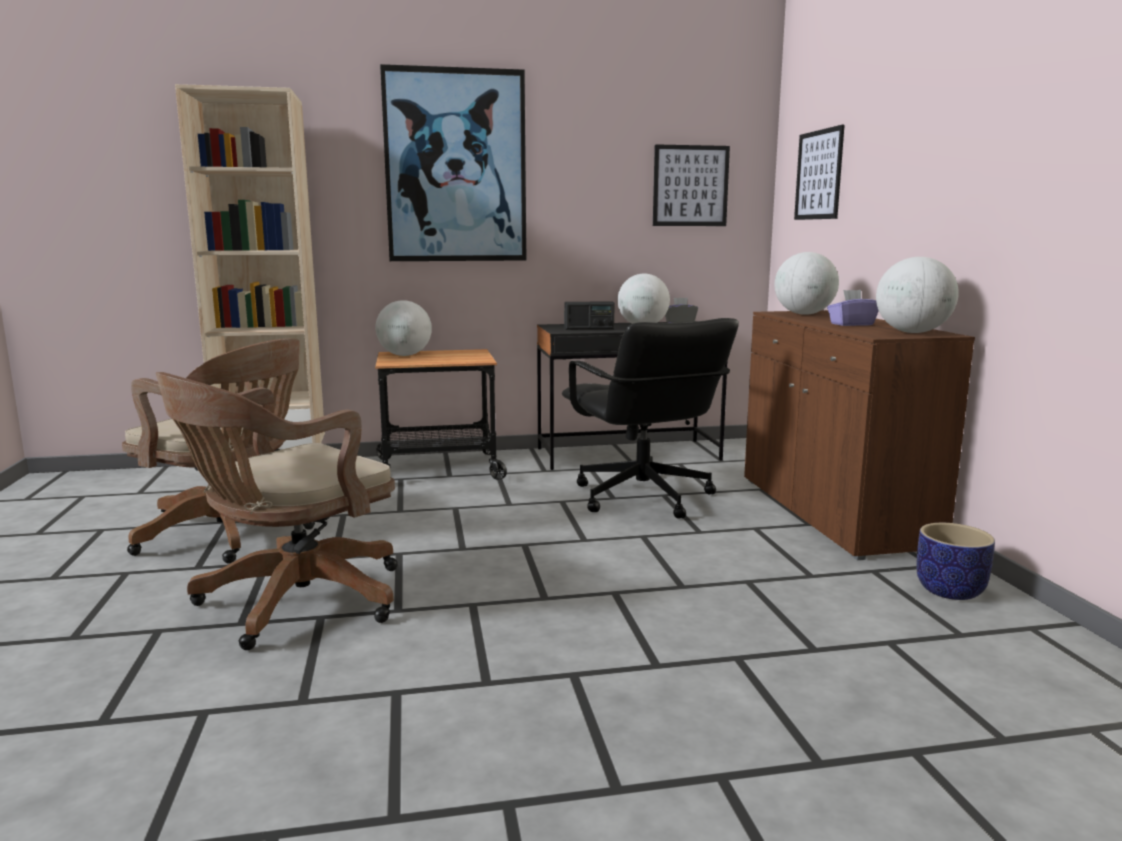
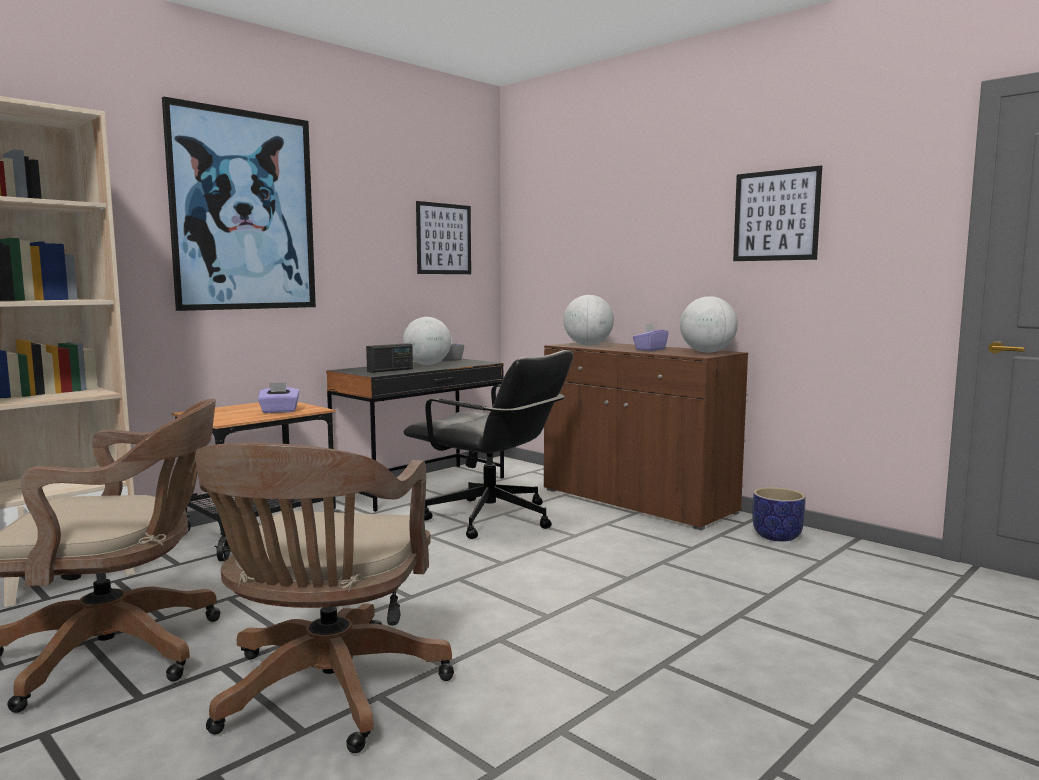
camera: 35 degrees left, 5 degrees down
(404, 355) = (215, 413): globe -> none
(451, 359) = (279, 411): none -> purple tissue box
(818, 175) = (558, 233): picture -> picture (776, 215)

